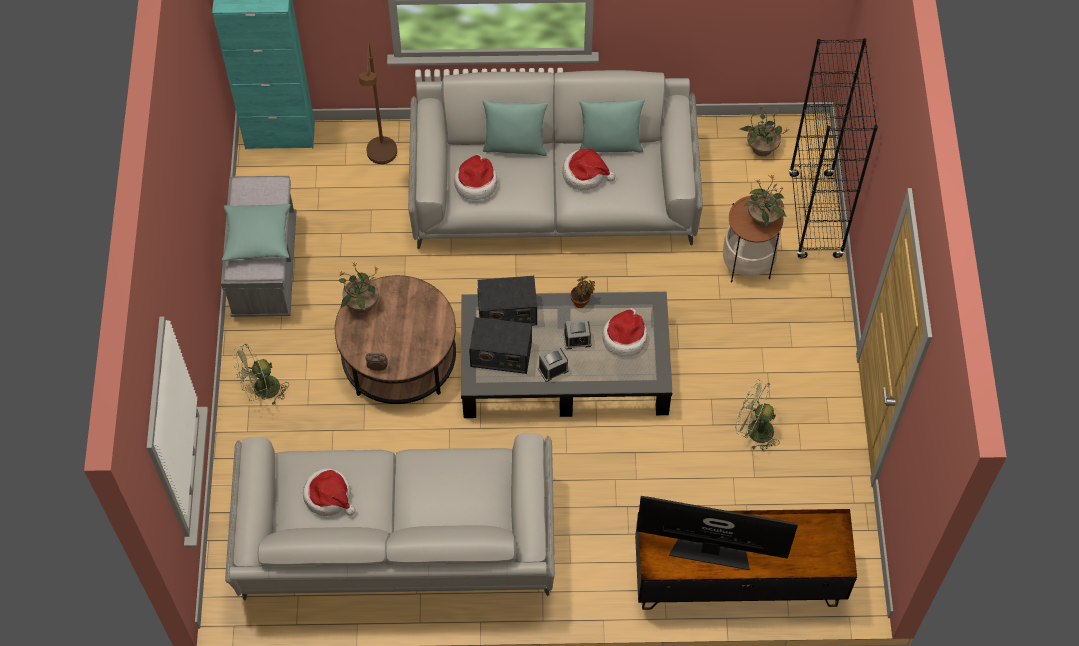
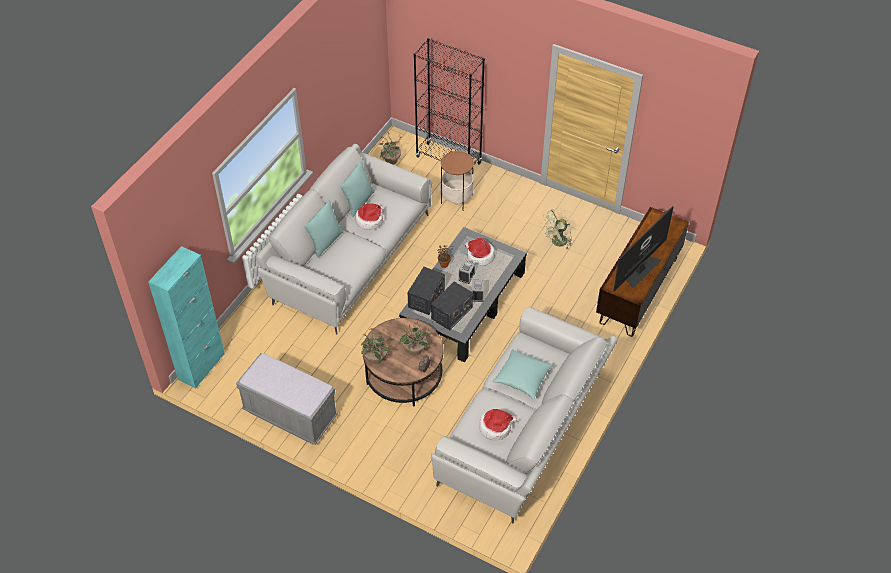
camera: 60 degrees left, 10 degrees down
(258, 238) = (295, 385): turquoise pillow -> turquoise pillow (522, 378)
(261, 391) = (376, 453): green fan -> none
(381, 159) = (261, 324): brown floor lamp -> none
(476, 182) = (336, 269): hat -> none
(763, 219) = (460, 159): potted plant -> potted plant (415, 350)

